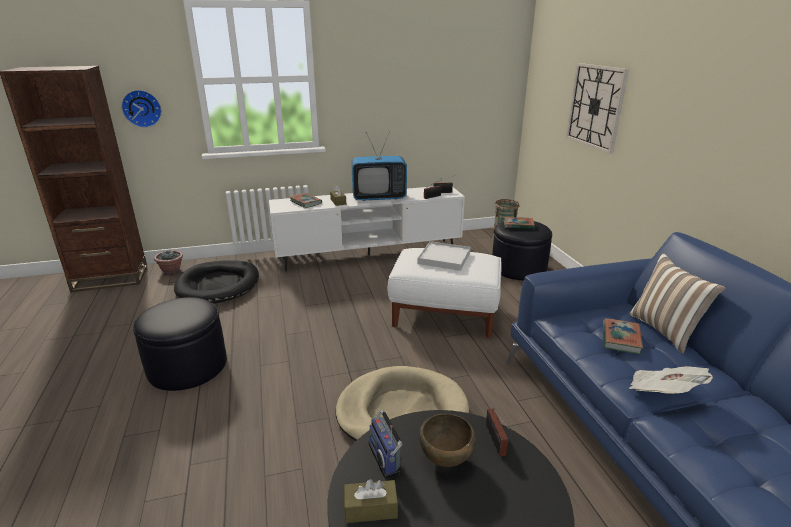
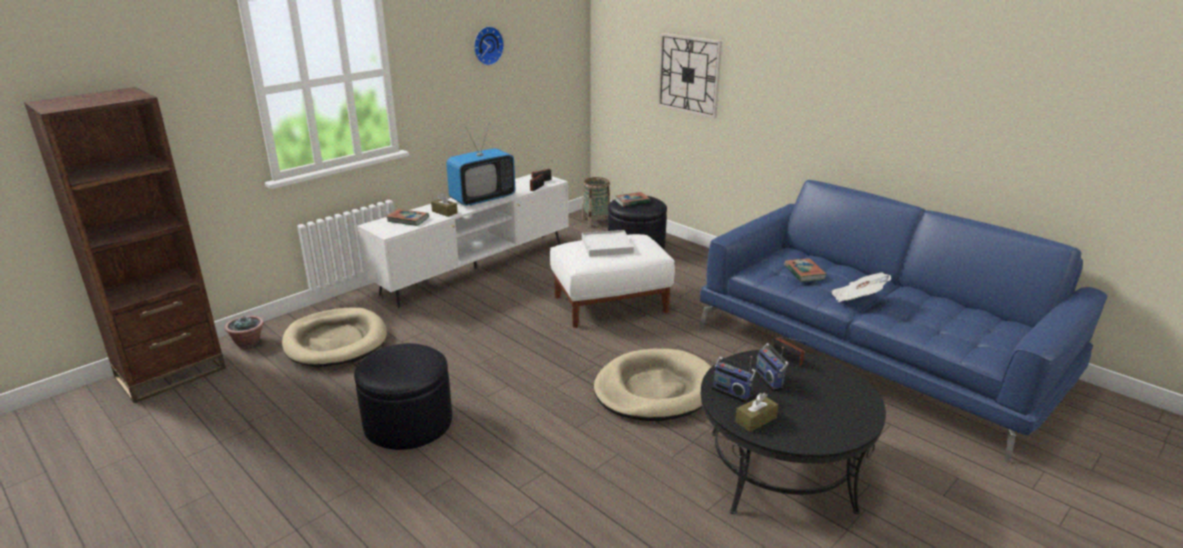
camera: 30 degrees left, 0 degrees up
(142, 108) = (189, 135): wall clock -> wall clock (487, 45)
(219, 285) = (336, 341): black dog bed -> beige dog bed
(446, 460) = (770, 380): brown bowl -> radio
(665, 331) = (826, 260): pillow -> none

